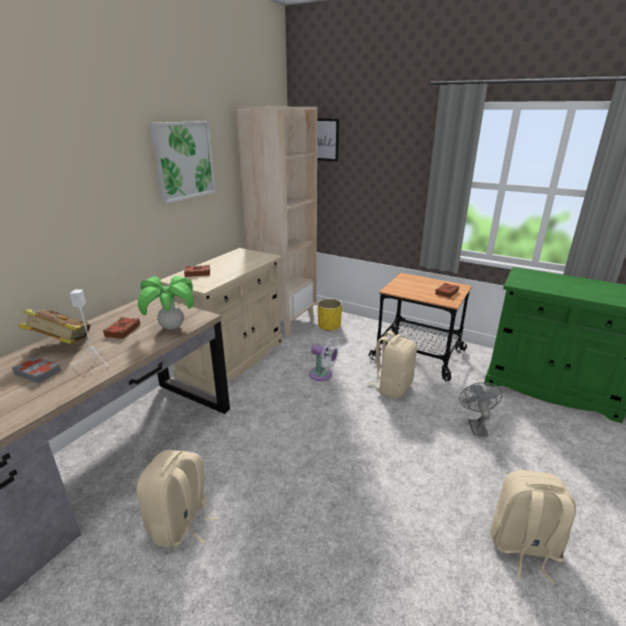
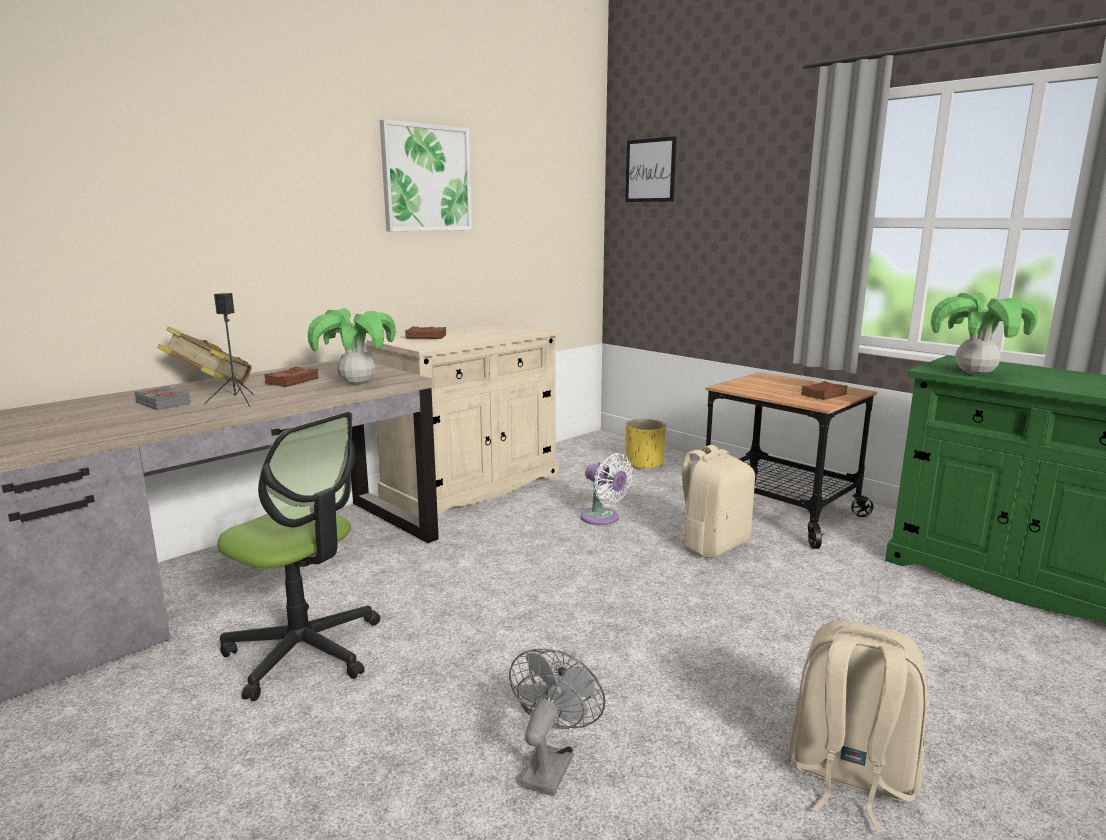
camera: 15 degrees right, 10 degrees down
(95, 362) = (236, 401): white speaker -> black speaker
(181, 523) = (304, 651): beige backpack -> office chair
(284, 321) = (574, 453): beige bookcase -> none
(476, 425) = (840, 610): grey fan -> grey fan (550, 764)
(539, 286) = (975, 373): none -> potted plant

